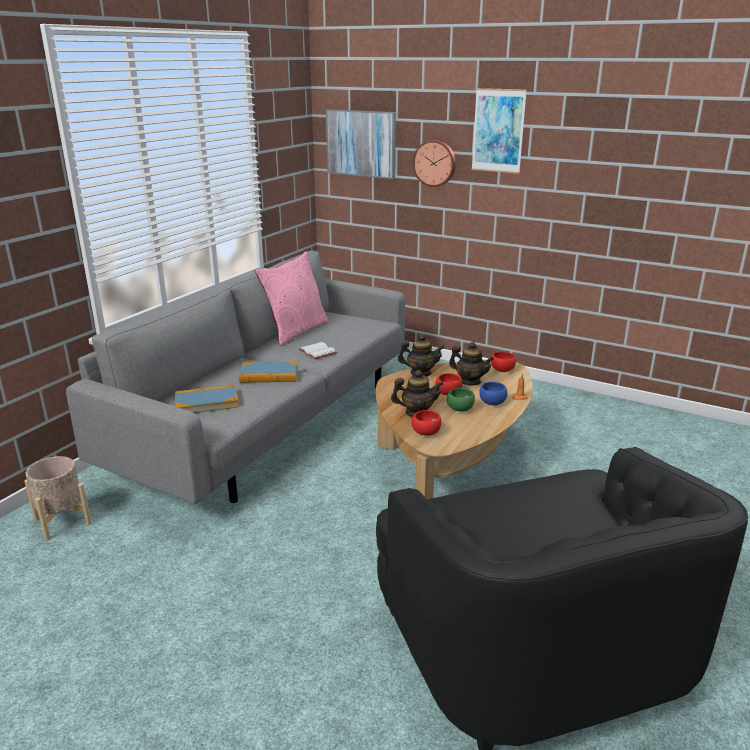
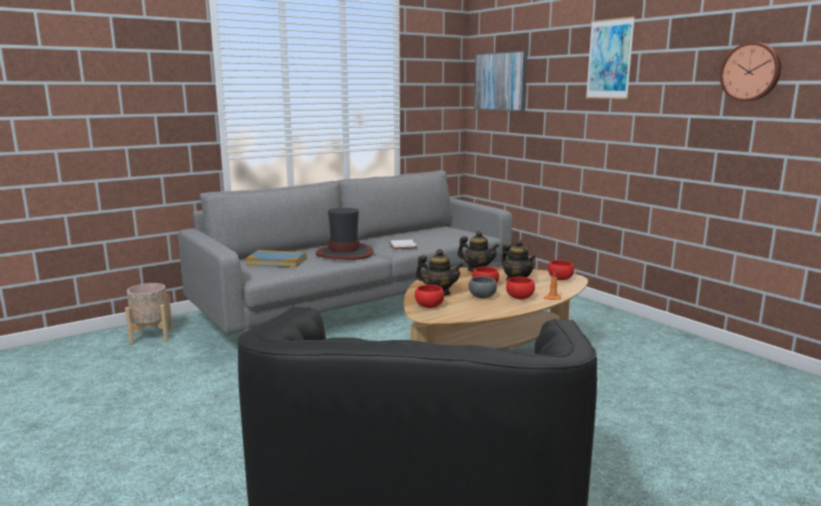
camera: 25 degrees right, 10 degrees down
(269, 375) = (345, 253): book -> hat
(295, 331) = (403, 233): pink pillow -> none
(435, 163) = (556, 94): wall clock -> wall clock (751, 72)
(460, 409) = (482, 297): green bowl -> grey bowl
(491, 402) = (519, 297): blue bowl -> red bowl

